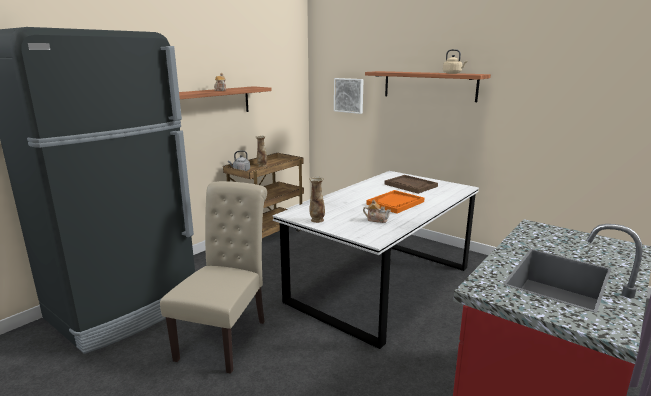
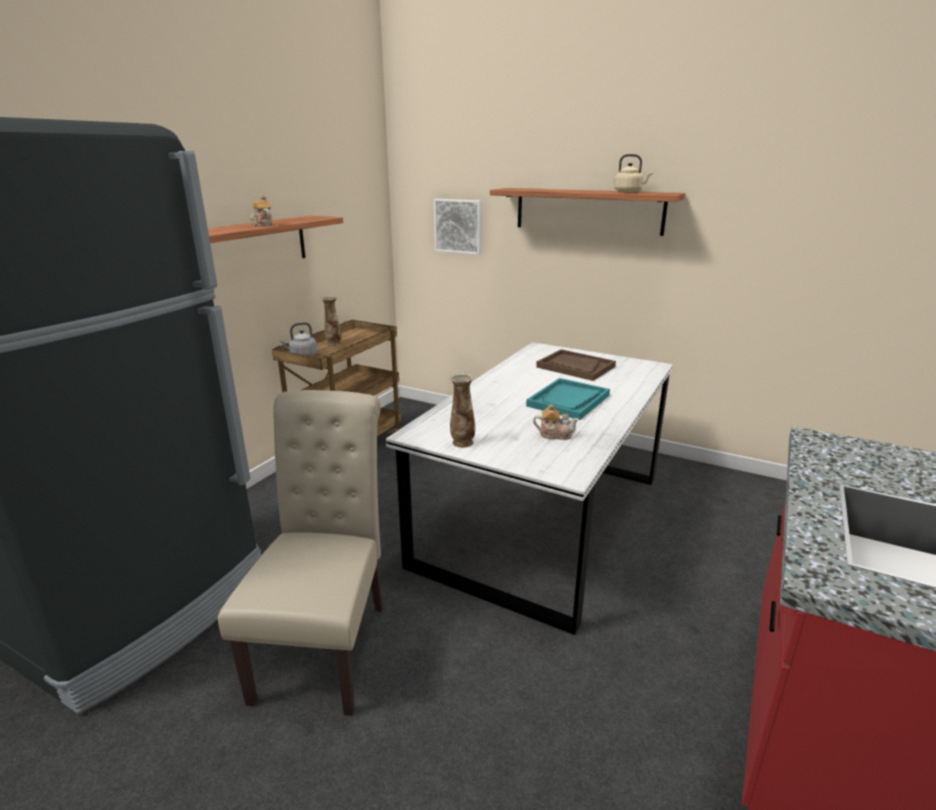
camera: 10 degrees left, 5 degrees up
(395, 203) = (568, 401): orange tray -> turquoise tray

